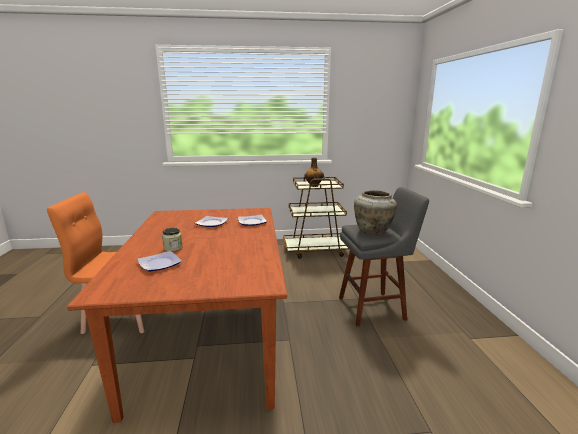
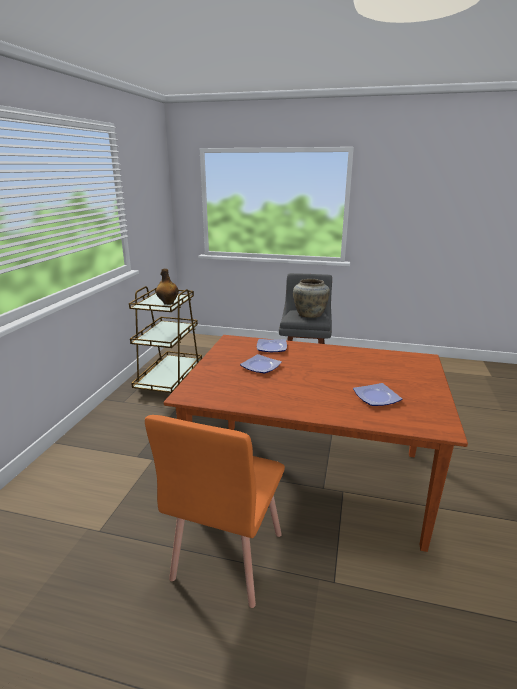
camera: 70 degrees left, 5 degrees up
(173, 248) = (334, 390): jar -> none

